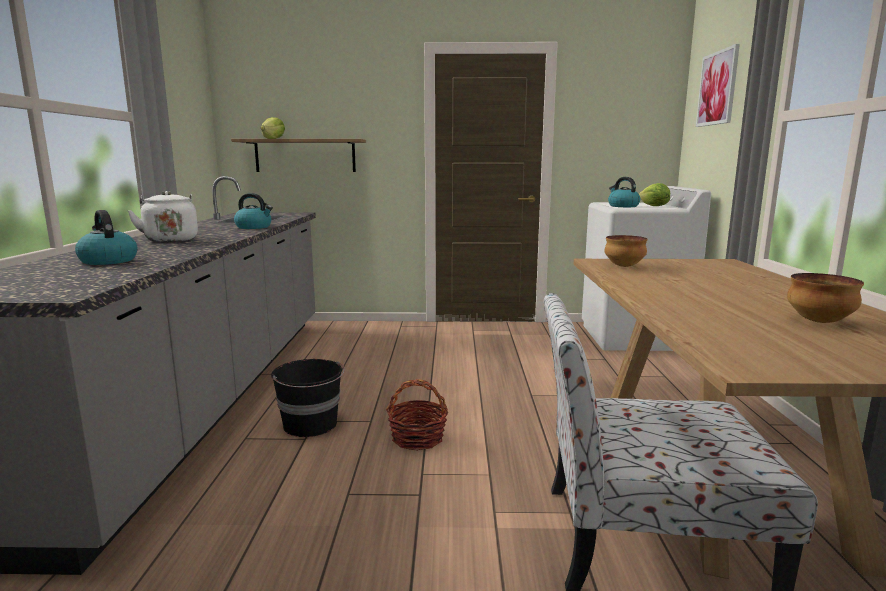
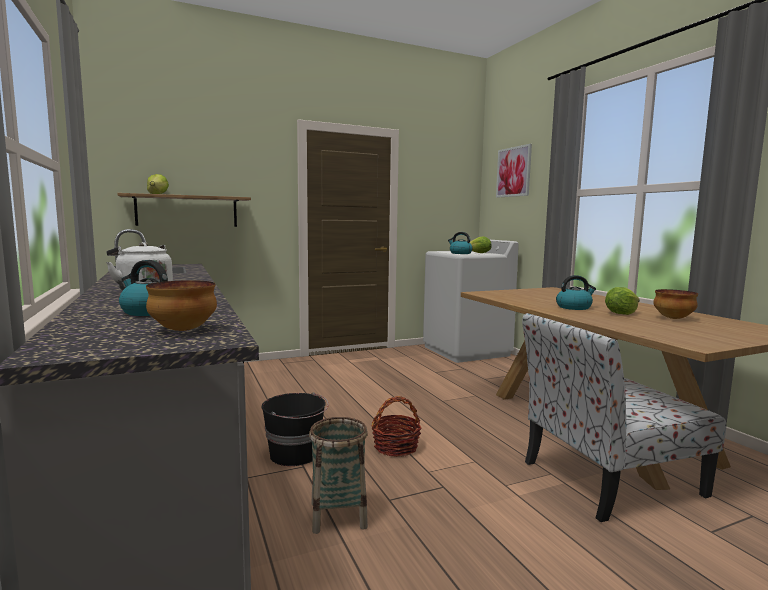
camera: 25 degrees left, 5 degrees down
(254, 227) = (190, 277): kettle -> kettle (574, 307)
(283, 496) = (338, 515): none -> basket
(623, 266) = (504, 295): bowl -> bowl (182, 330)
(741, 306) = (621, 314): none -> lettuce

